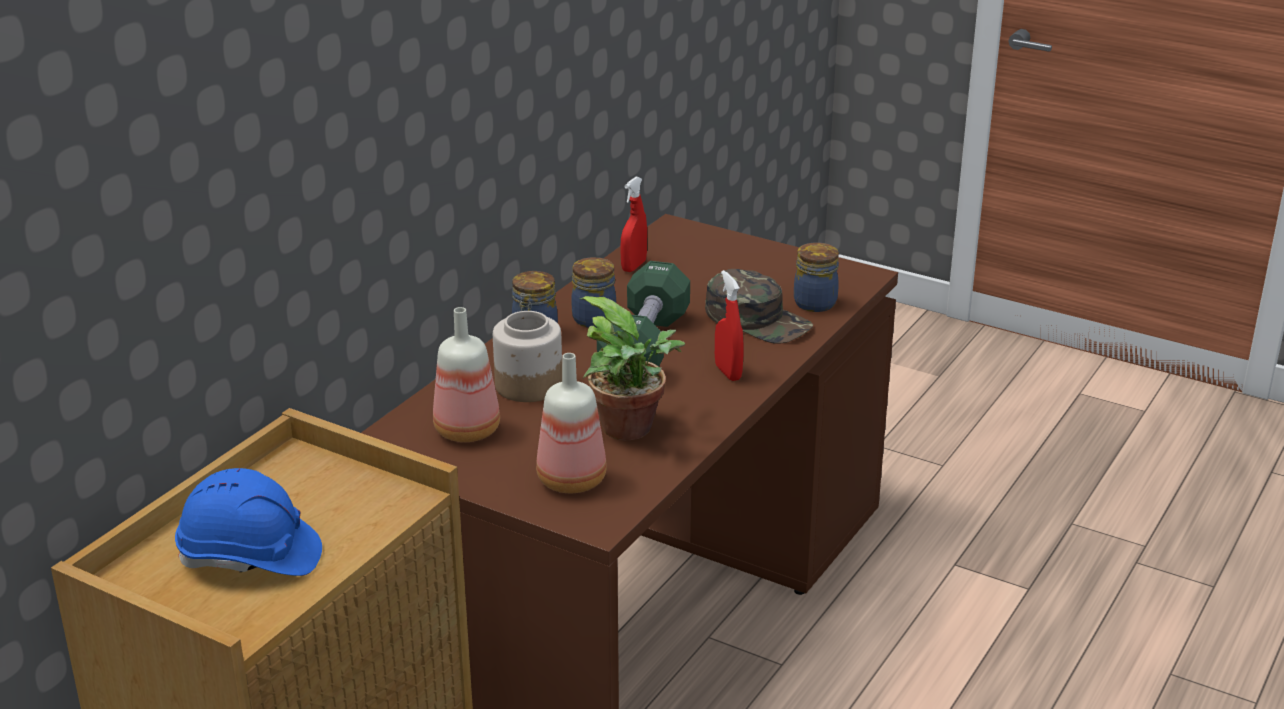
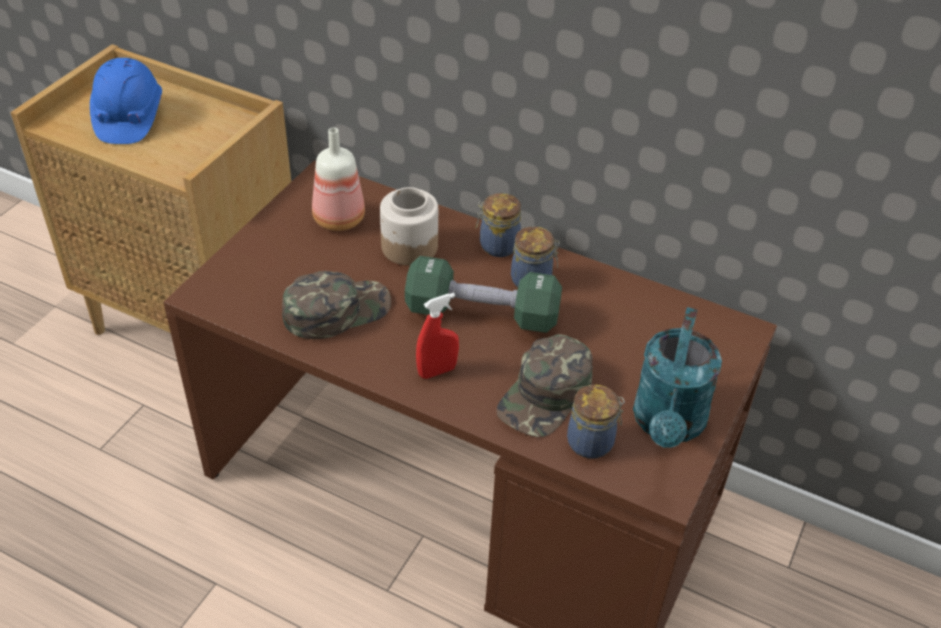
camera: 85 degrees right, 15 degrees up
(573, 481) = (260, 278): bottle -> none
(633, 430) = (336, 310): potted plant -> green cap
(634, 266) = (644, 303): red spray bottle -> none
(790, 269) = (668, 425): none -> turquoise watering can

